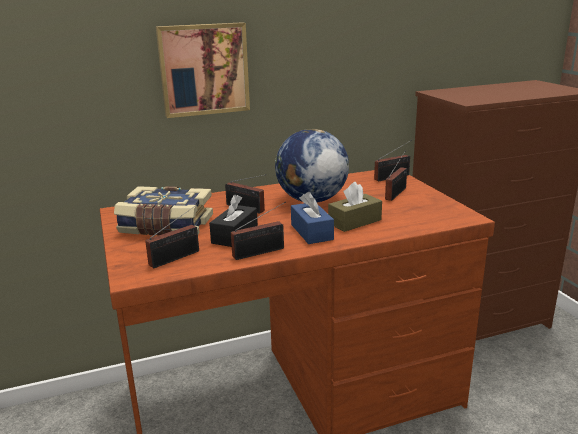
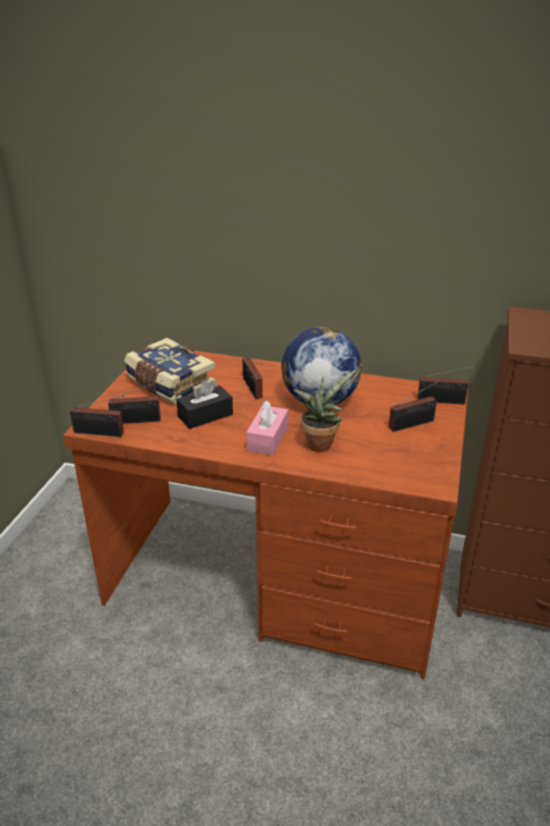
camera: 35 degrees right, 10 degrees up
(203, 69) = (253, 236): picture -> none
(261, 252) = (201, 443): radio -> radio (101, 433)
(311, 232) = (267, 439): blue tissue box -> pink tissue box
(354, 222) = (320, 443): brown tissue box -> potted plant

